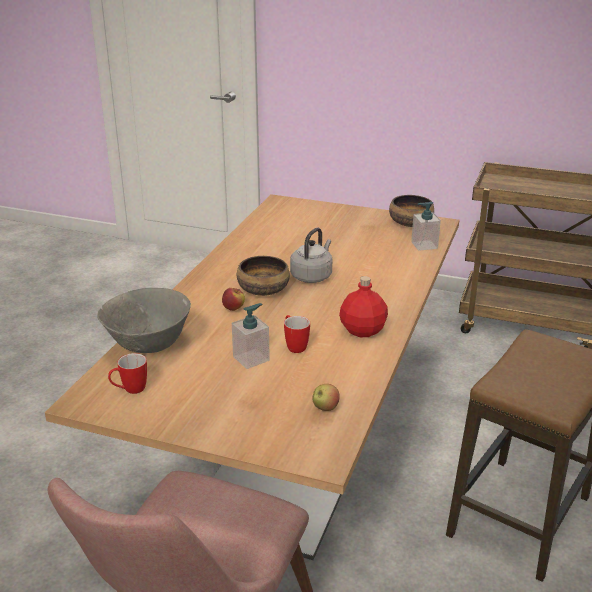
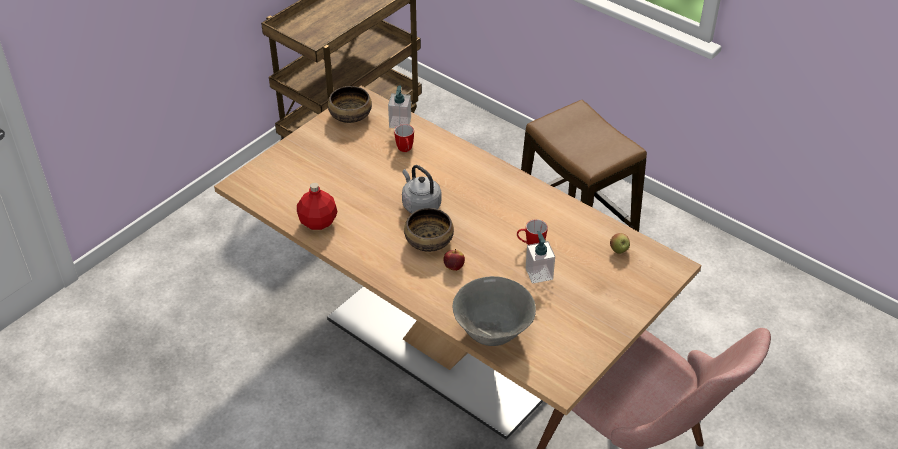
camera: 70 degrees left, 15 degrees up
(129, 390) = (556, 353): mug -> mug (405, 151)
(362, 331) = (525, 202): red bottle -> red bottle (318, 222)

